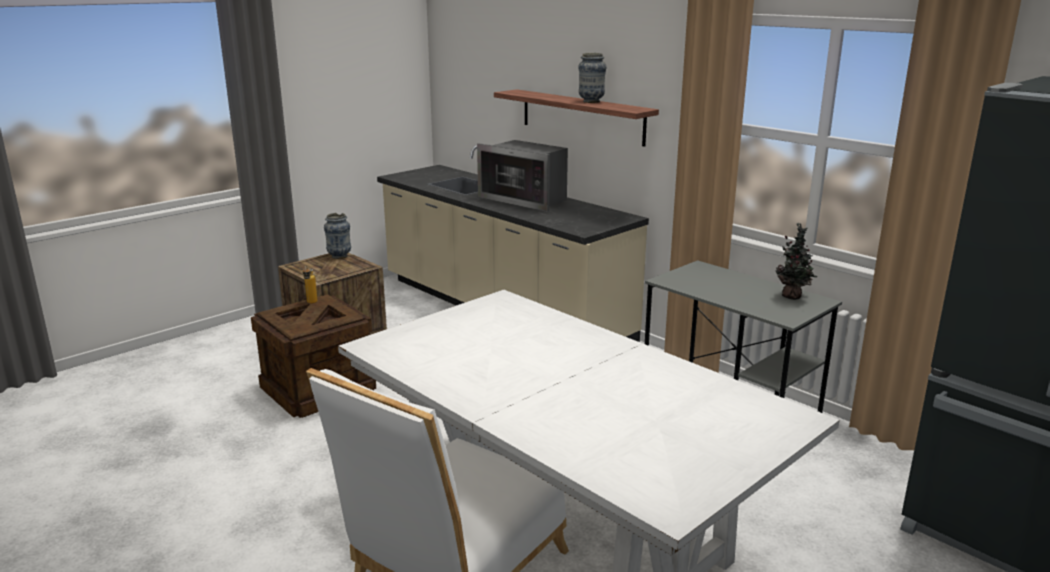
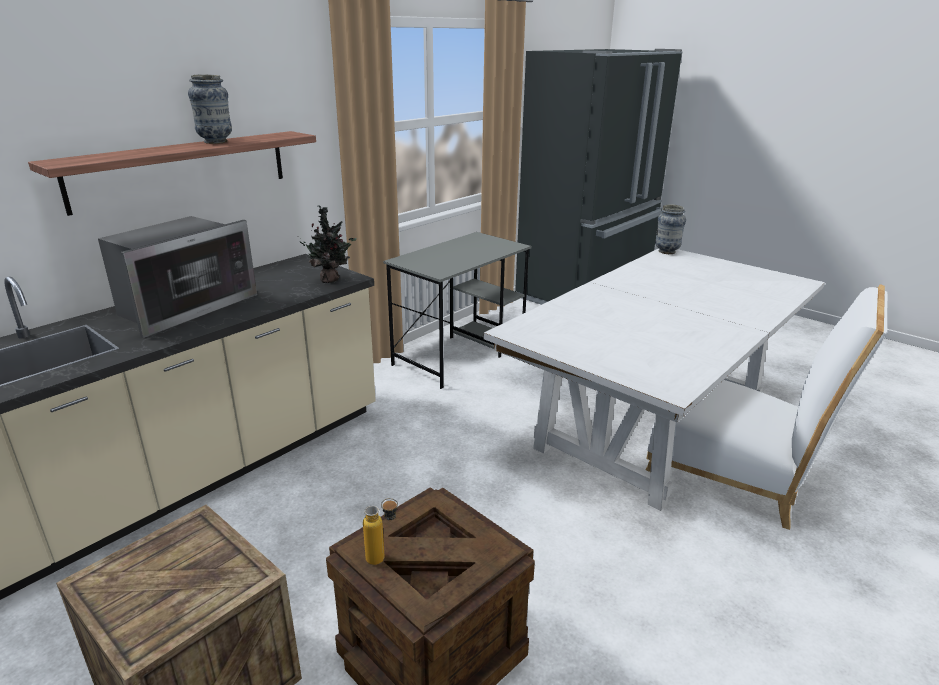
camera: 95 degrees left, 5 degrees up
(339, 256) = (108, 576): vase -> vase (666, 251)
(793, 297) = (472, 241): potted plant -> potted plant (331, 280)

